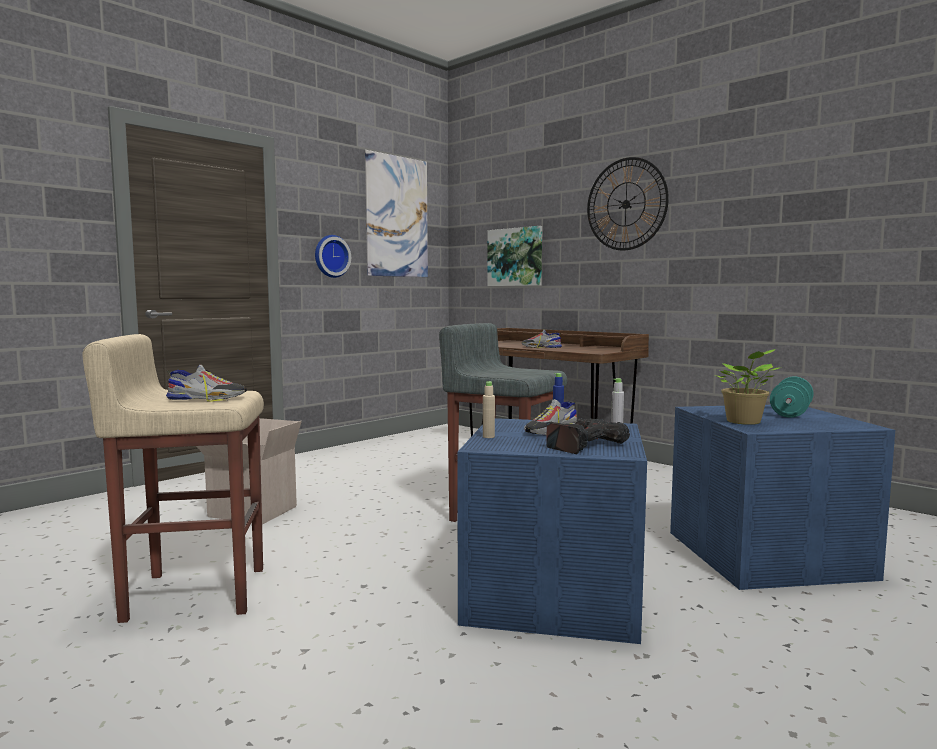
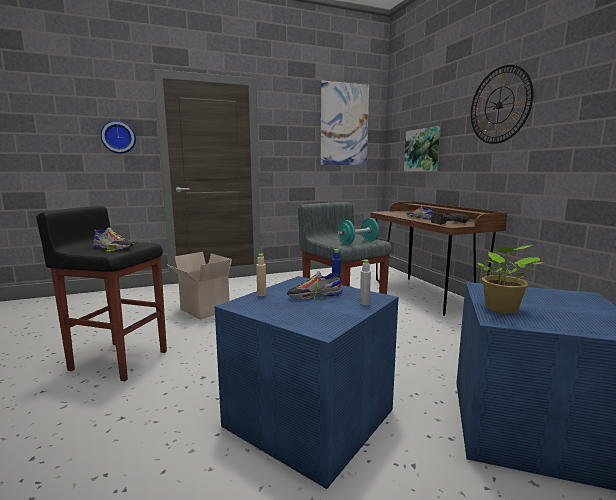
camera: 25 degrees right, 5 degrees up
(194, 593) = (119, 359): beige stool -> black stool
(331, 256) = (294, 152): wall clock -> wall clock (118, 137)
(583, 444) = (311, 314): power drill -> power drill (447, 223)
(790, 413) = (570, 304): turquoise dumbbell -> turquoise dumbbell (358, 242)

